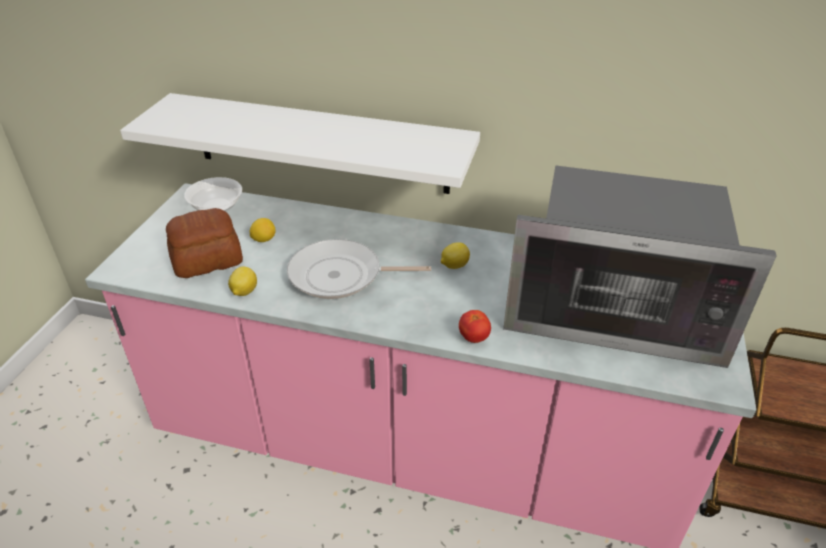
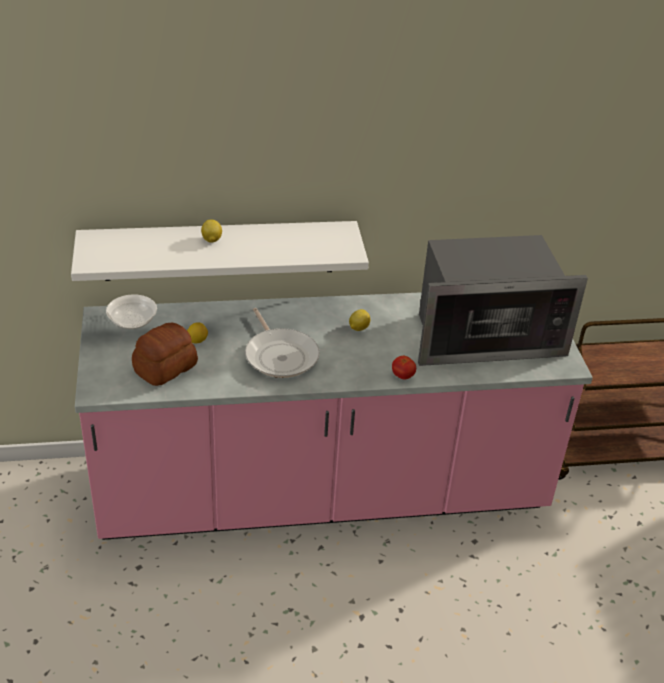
camera: 25 degrees left, 0 degrees up
(244, 292) = (215, 384): lemon -> lemon (211, 240)
(341, 276) = (280, 355): frying pan -> frying pan turned 90 degrees counterclockwise

